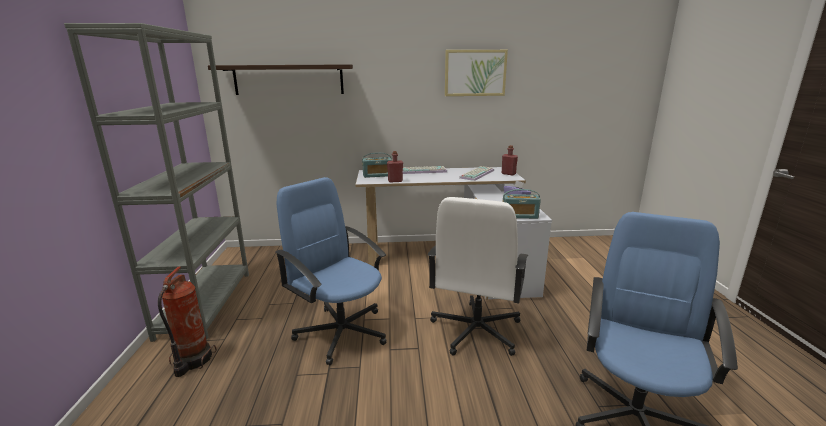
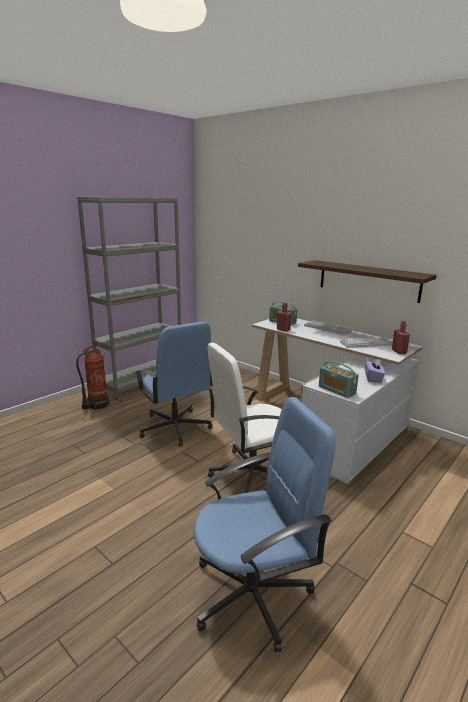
camera: 45 degrees right, 0 degrees up
(288, 79) = (245, 230): shelf -> shelf (368, 280)
(341, 331) = (175, 428): blue office chair -> blue office chair turned 150 degrees clockwise
(475, 73) = (397, 237): picture -> none

